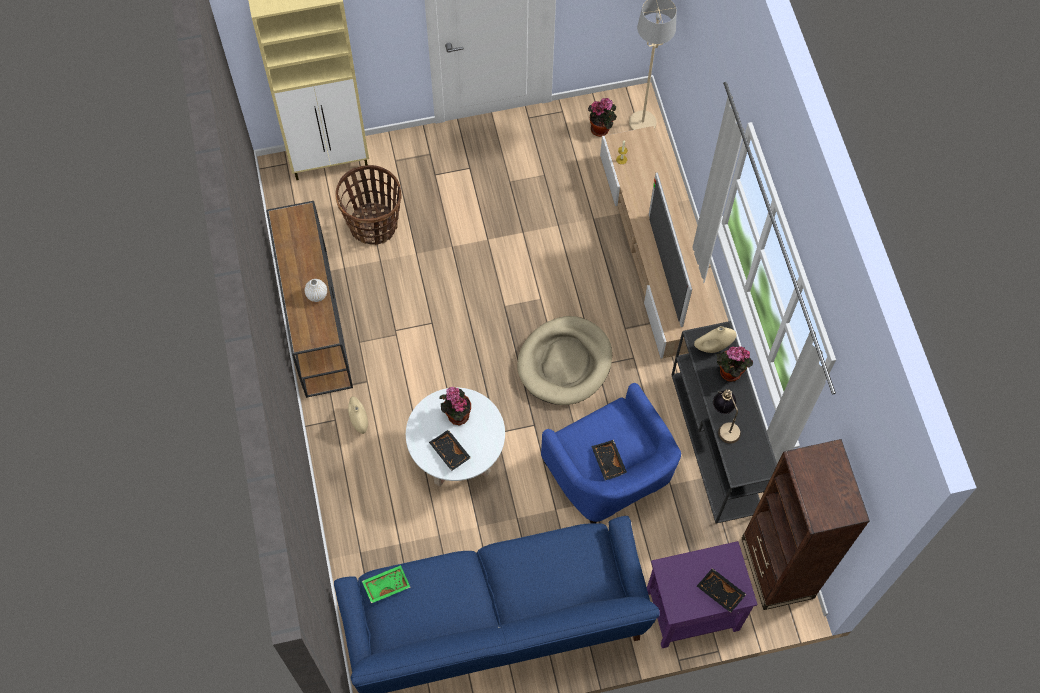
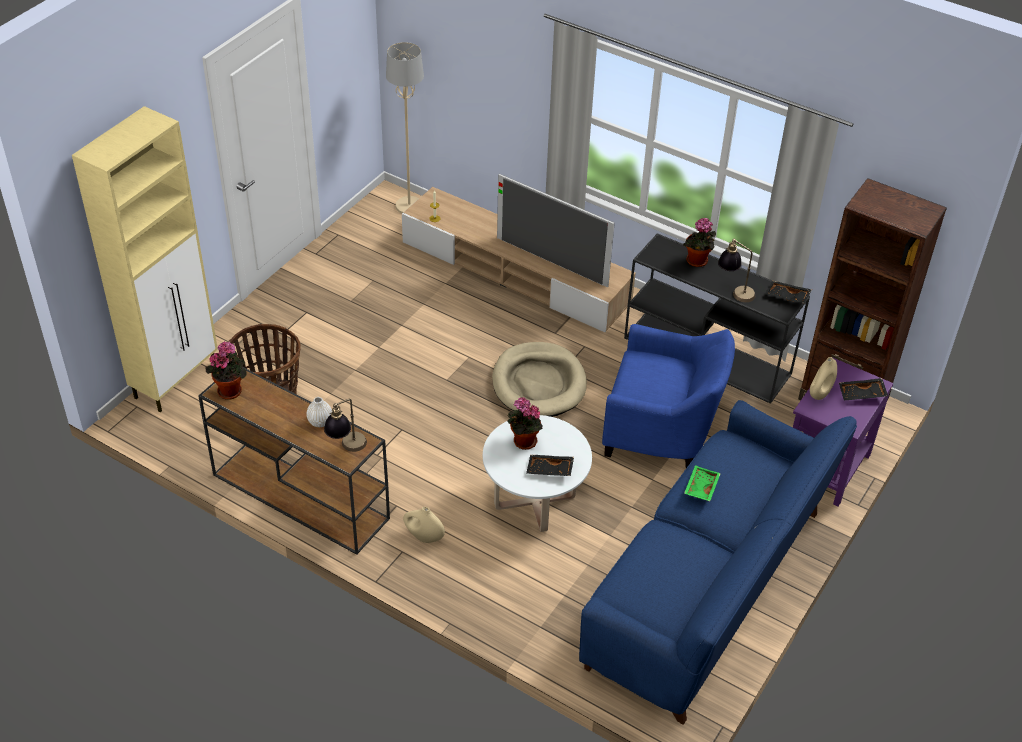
camera: 45 degrees left, 20 degrees down
(311, 331) = (347, 449): none -> table lamp
(386, 585) = (620, 590): green tray -> green tray (700, 487)
(601, 128) = (382, 227): potted plant -> potted plant (231, 390)
(608, 462) = (672, 391): black tray -> black tray (786, 297)
(712, 347) = (666, 255): beige vase -> beige vase (820, 393)

